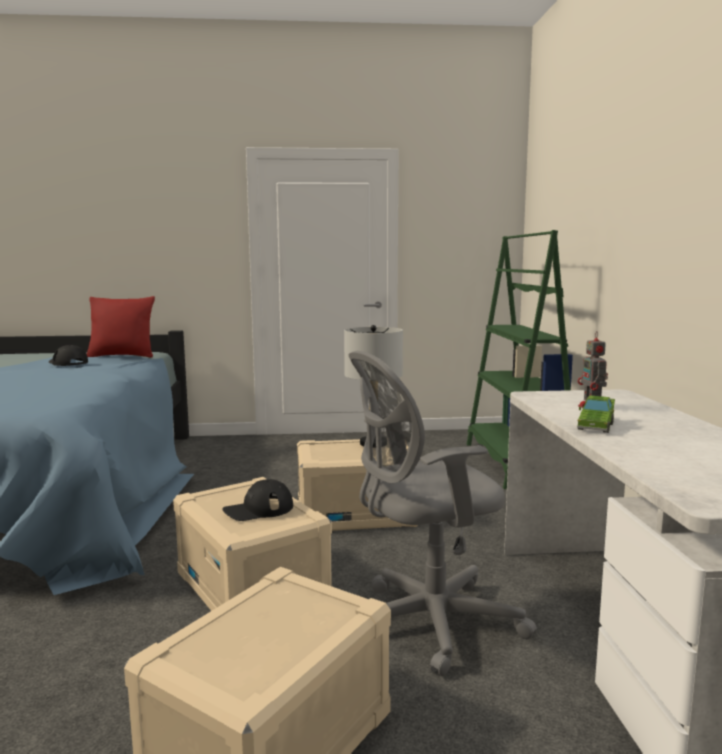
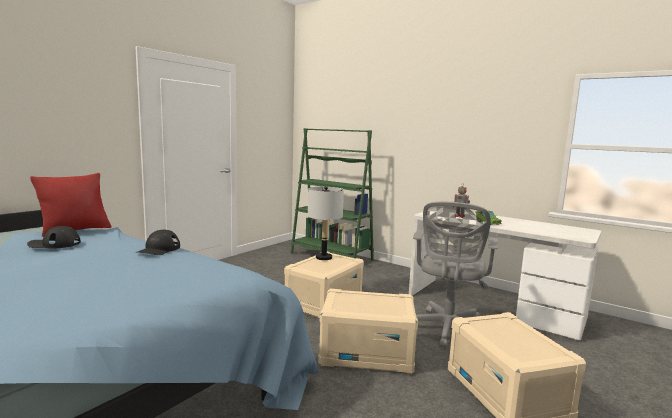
camera: 50 degrees left, 0 degrees up
(258, 509) = (377, 302): black cap -> black cap (159, 249)

